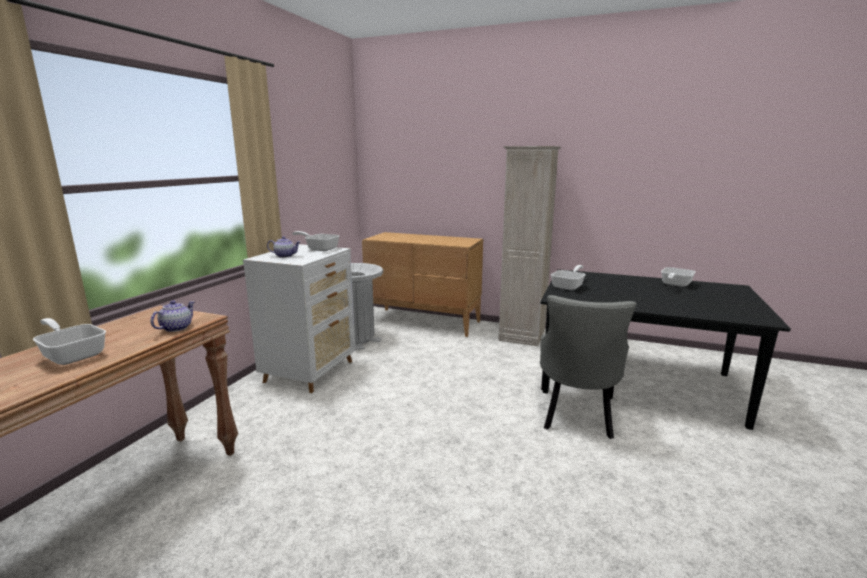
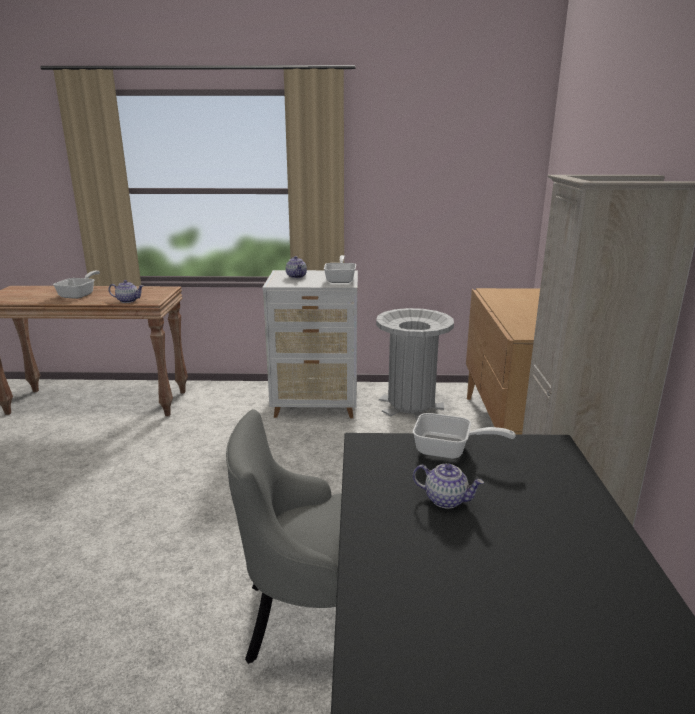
camera: 70 degrees right, 5 degrees up
(616, 293) = (446, 499): none -> teapot
(674, 285) = (605, 588): frying pan -> none

